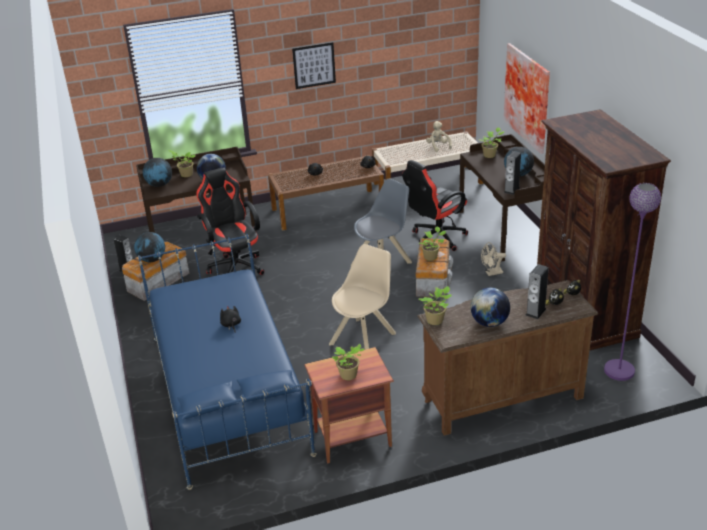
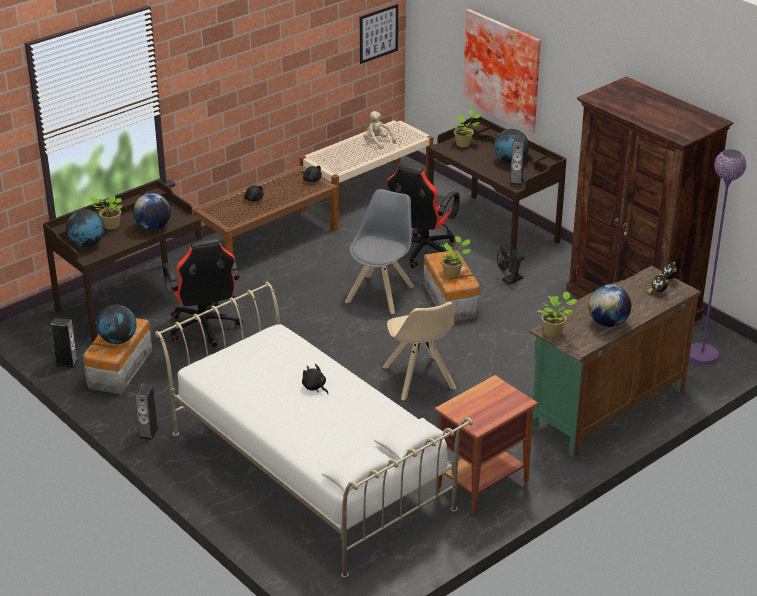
camera: 25 degrees left, 0 degrees up
(229, 392) = (310, 471): blue bed -> white bed
(235, 266) = (205, 331): black office chair -> black office chair turned 150 degrees counterclockwise
(314, 65) = (236, 63): picture -> picture (378, 33)
(348, 376) = (490, 409): potted plant -> none
(364, 338) = (419, 379): beige chair -> beige chair turned 150 degrees clockwise
(491, 273) = (510, 280): beige fan -> black fan
(501, 398) = (605, 407): brown dresser -> green dresser
(535, 312) = (644, 303): speaker -> speaker (148, 433)

